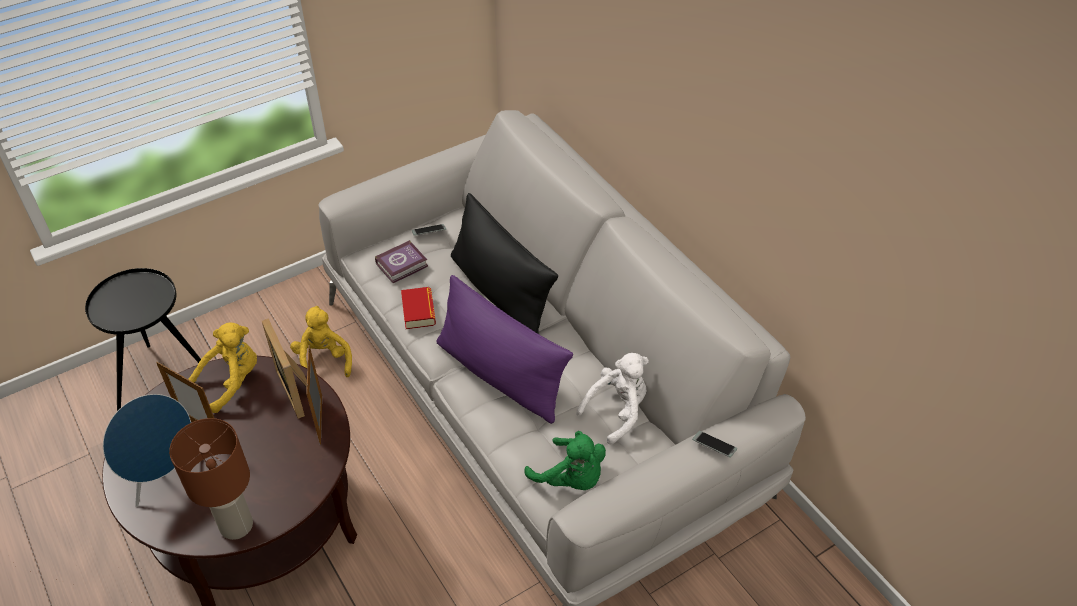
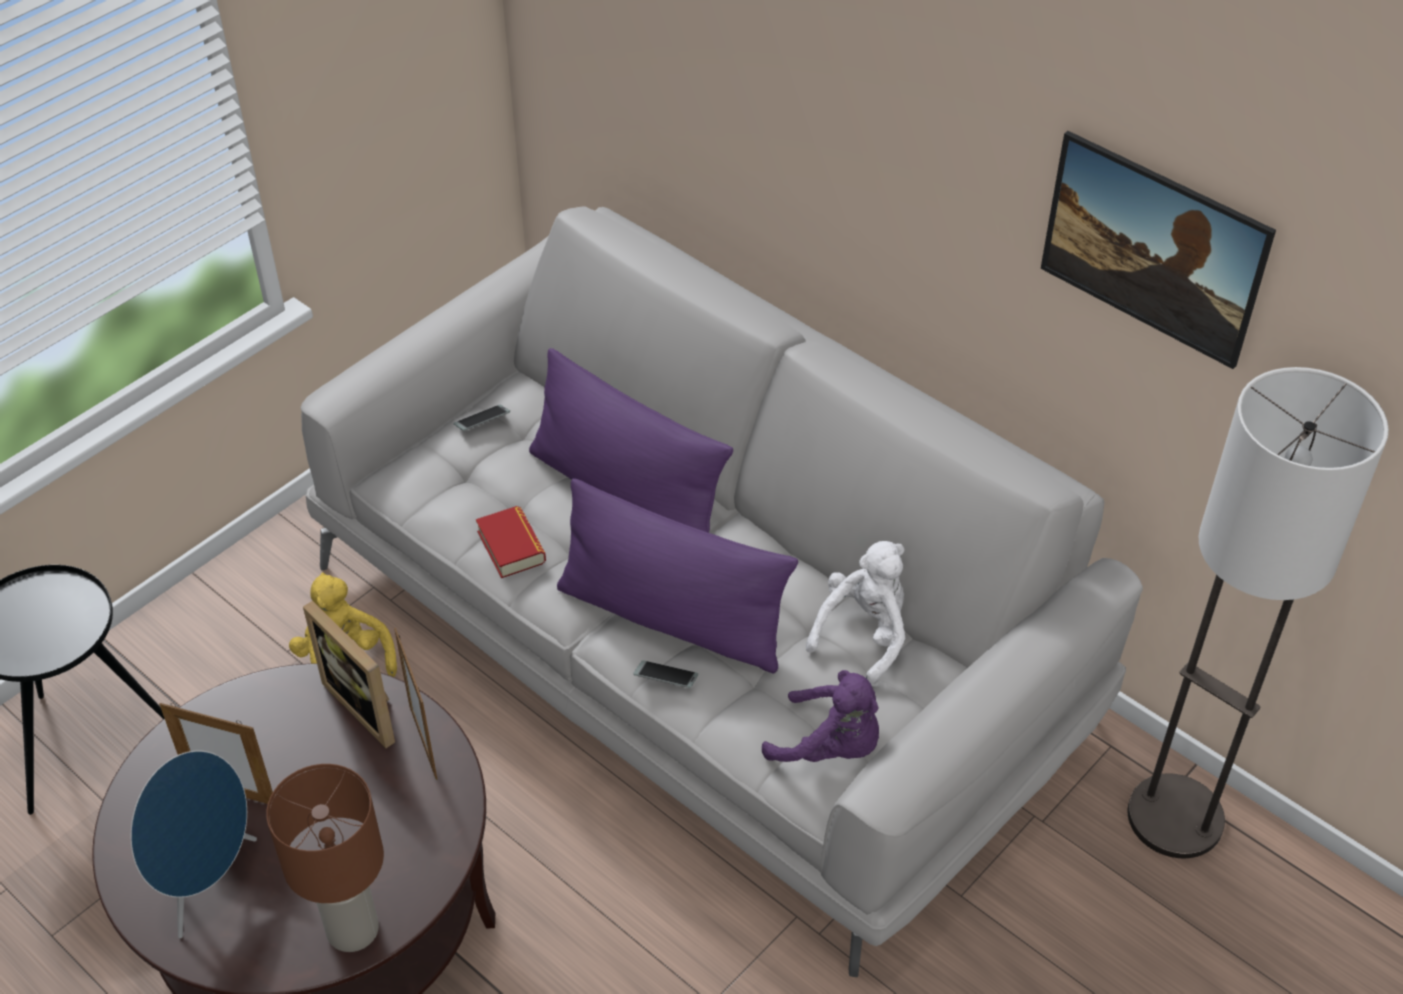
camera: 15 degrees left, 0 degrees up
(232, 381) = (257, 713): yellow plush toy -> none
(403, 265) = (461, 480): book -> none
(500, 292) = (626, 493): black pillow -> purple pillow
(570, 478) = (830, 747): green plush toy -> purple plush toy
(714, 446) = (1033, 653): phone -> phone (666, 678)
(809, 576) = (1175, 817): none -> floor lamp
(826, 211) = (1144, 282): none -> picture

